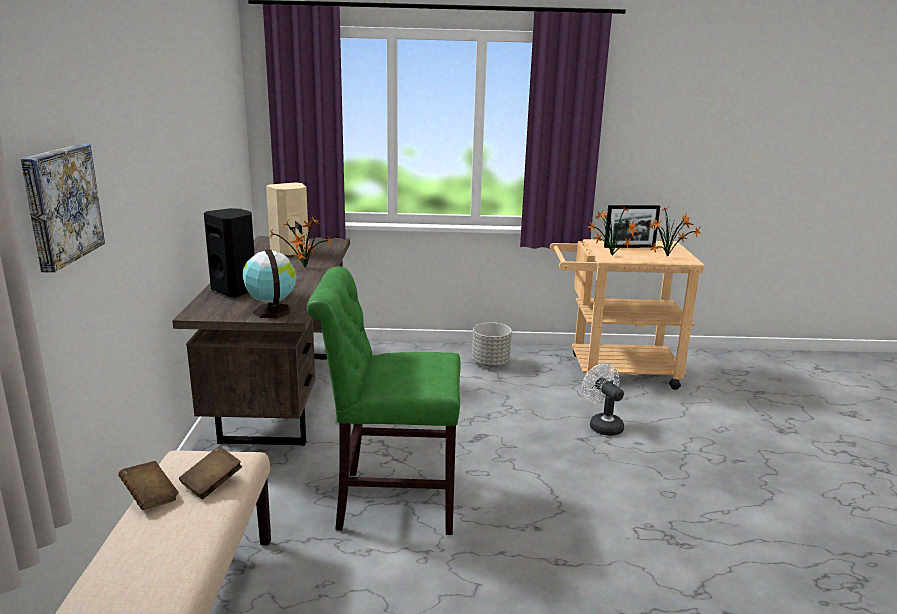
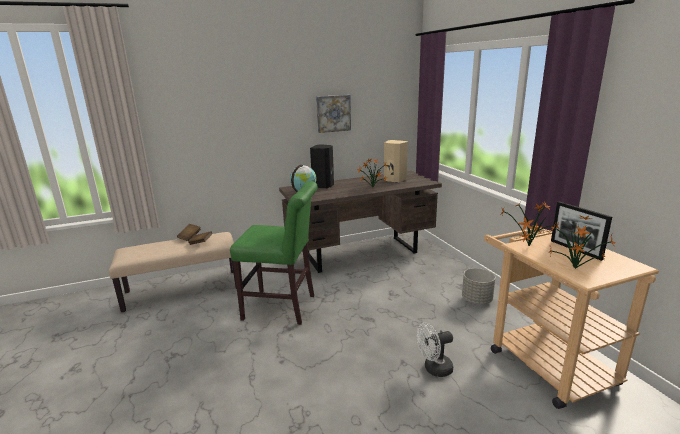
camera: 70 degrees right, 0 degrees up
(60, 205) = (195, 124): picture -> picture (333, 113)
(390, 501) = (283, 308): green chair -> green chair turned 120 degrees clockwise
(602, 425) = (434, 369): white fan -> white fan turned 150 degrees counterclockwise

